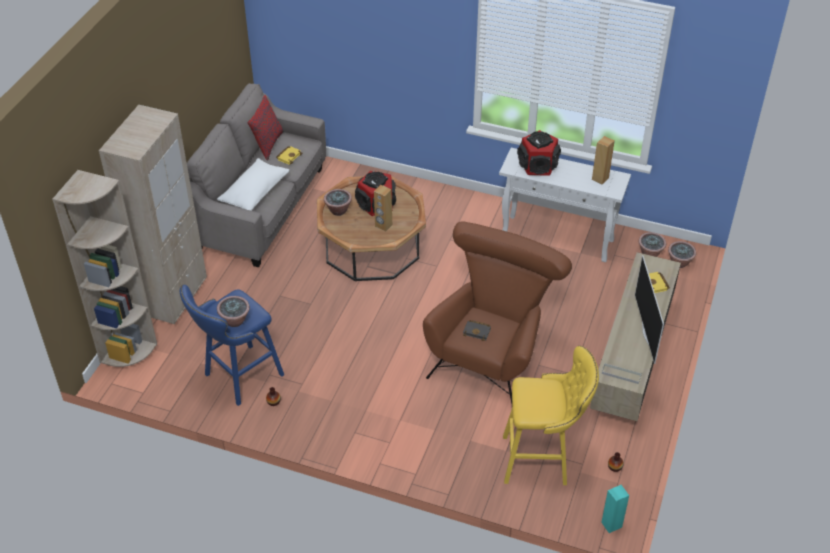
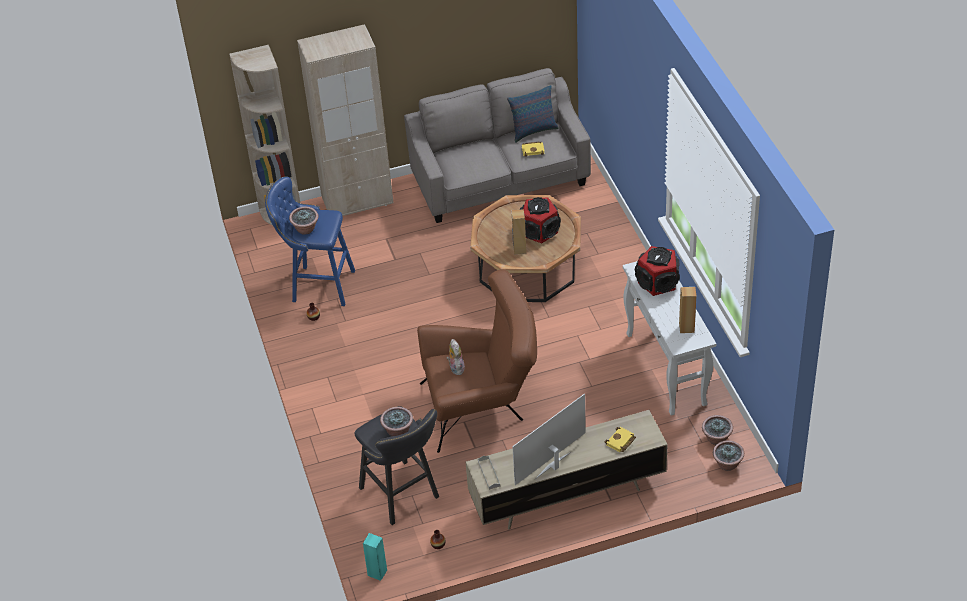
camera: 55 degrees right, 0 degrees up
(254, 193) = (471, 160): white pillow -> none
(268, 145) = (534, 131): red pillow -> blue pillow
(338, 210) = (508, 215): potted plant -> potted plant (398, 431)
(477, 331) = (455, 368): black book -> plush toy
(544, 460) = (404, 498): yellow stool -> black stool

